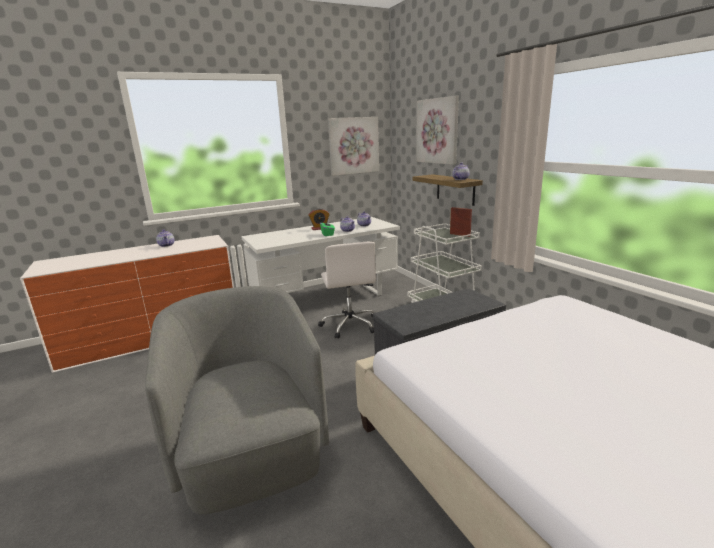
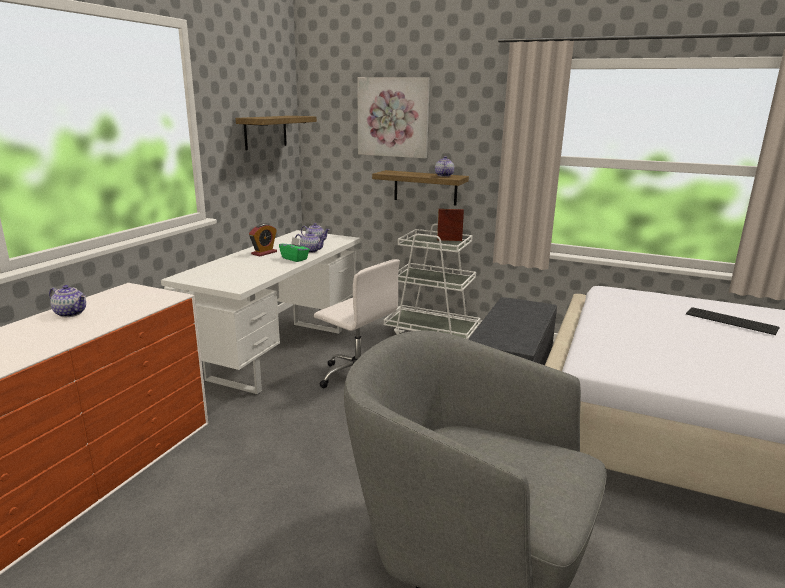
camera: 40 degrees left, 0 degrees up
(353, 146) = (265, 132): picture -> shelf
(644, 361) = (732, 321): none -> keyboard

